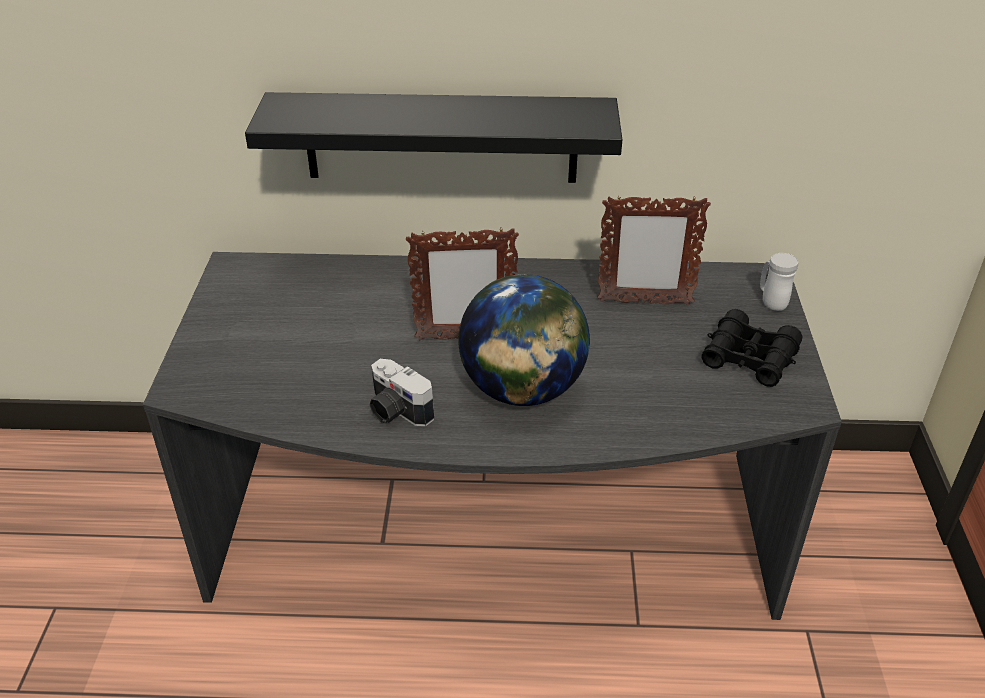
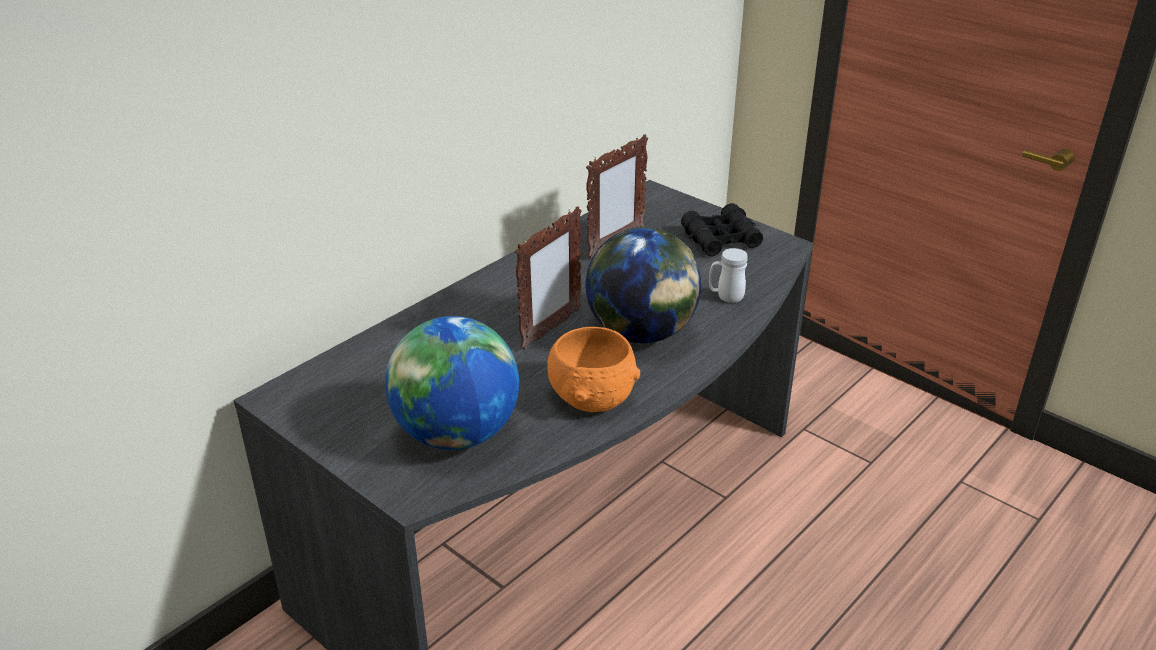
camera: 50 degrees left, 5 degrees down
(272, 368) = (456, 434): none -> globe
(396, 411) = (593, 397): camera -> orange bowl
(441, 137) = (418, 176): black shelf -> none
(771, 302) = (679, 204): white mug -> white mug (725, 297)

